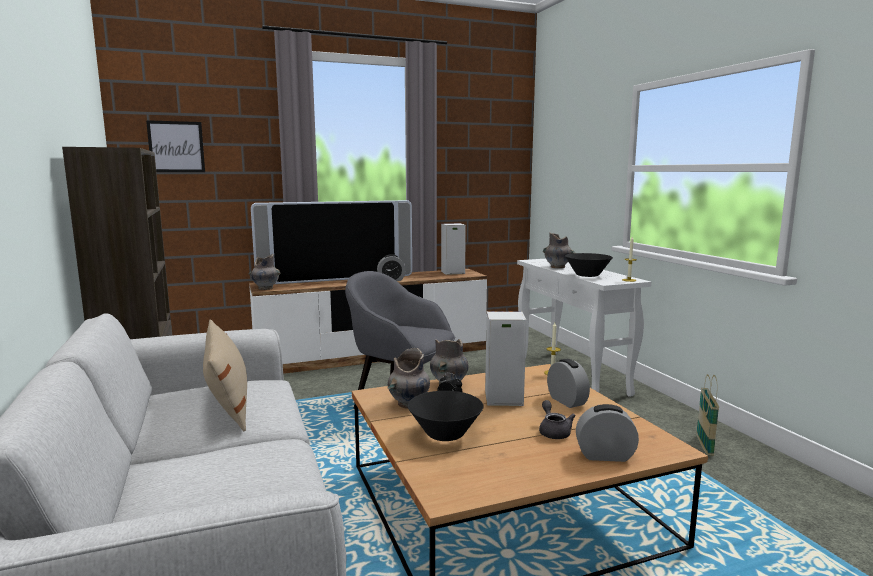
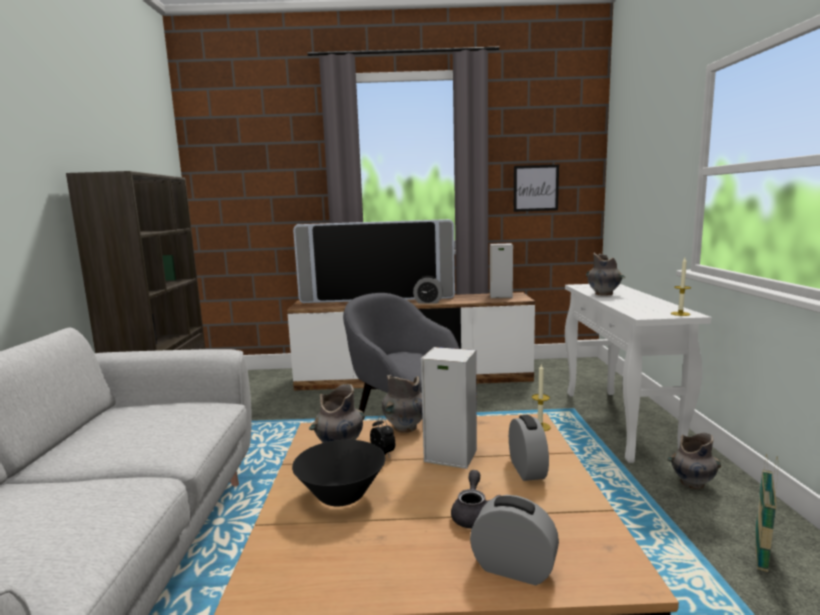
camera: 20 degrees right, 0 degrees up
(176, 147) = (237, 174): picture -> picture (535, 188)
(228, 402) = (153, 425): beige pillow -> none
(265, 288) = (302, 306): grey vase -> grey vase (691, 483)
(587, 275) = (630, 305): black bowl -> none

